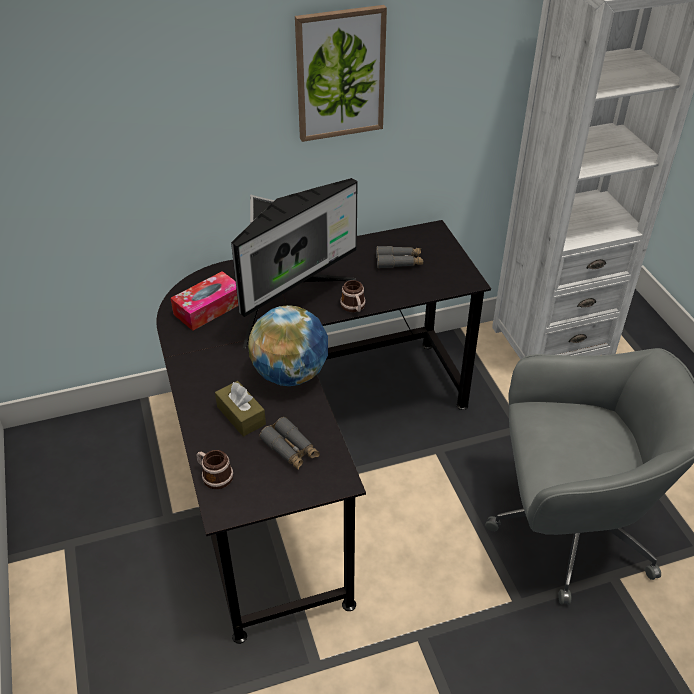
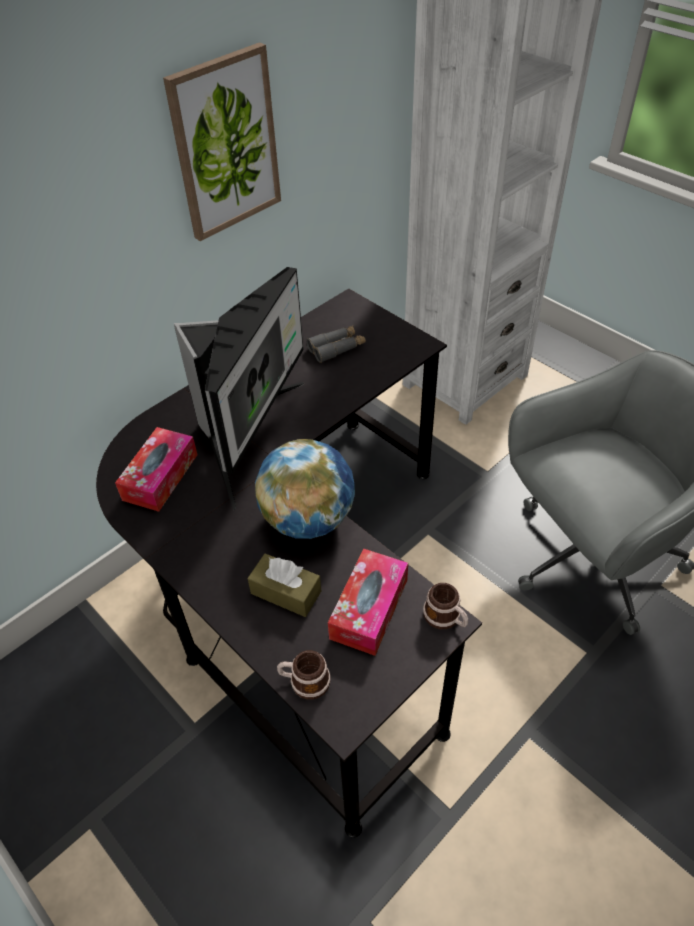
camera: 25 degrees left, 5 degrees up
(290, 449) = (369, 609): grey binoculars -> tissue box
(354, 307) = (324, 415): mug -> mug (446, 617)

